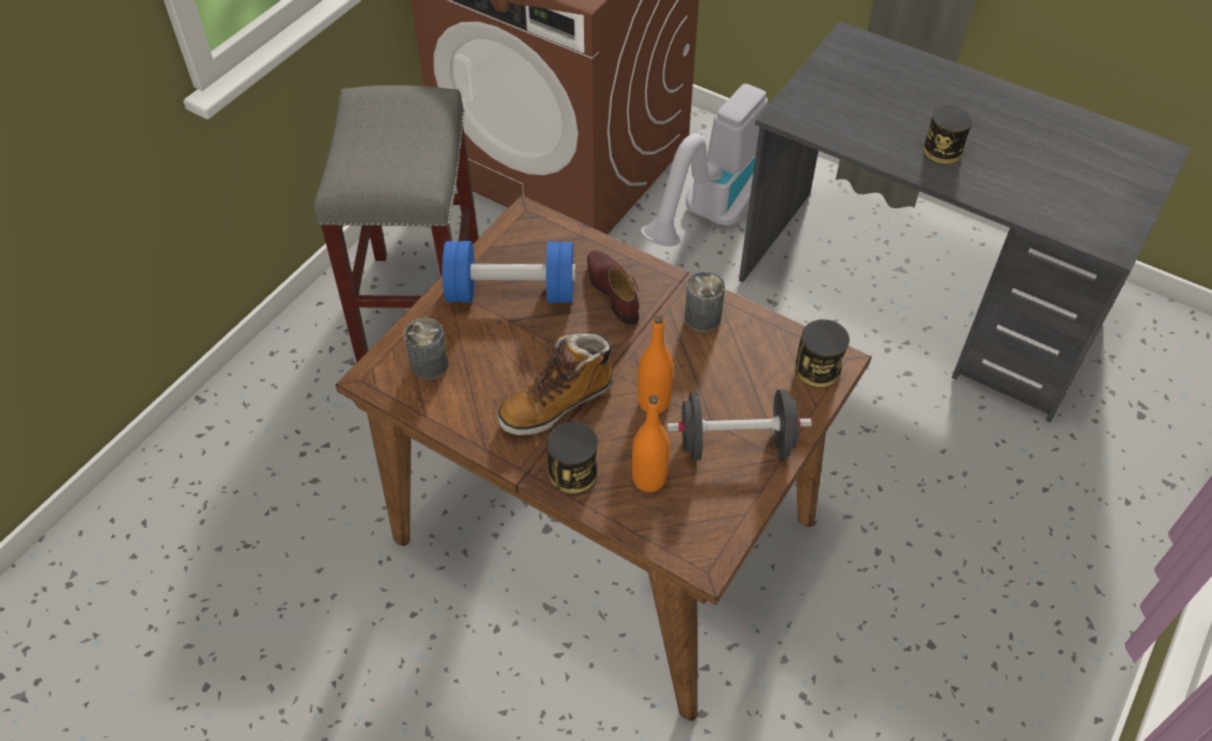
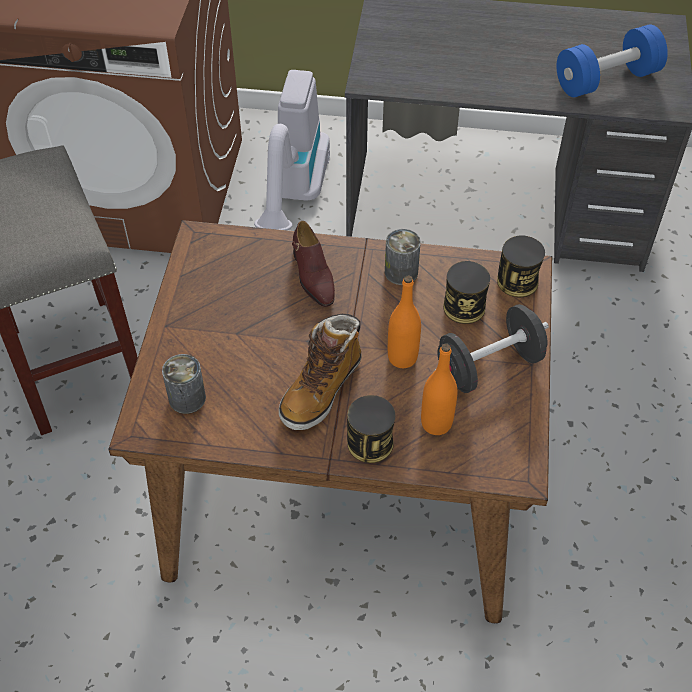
camera: 25 degrees left, 0 degrees up
(511, 292) = (224, 308): blue dumbbell -> blue dumbbell (607, 80)
(613, 291) = (313, 276): brown shoe -> brown shoe turned 150 degrees counterclockwise
(942, 151) = (508, 73): can -> can (464, 307)

